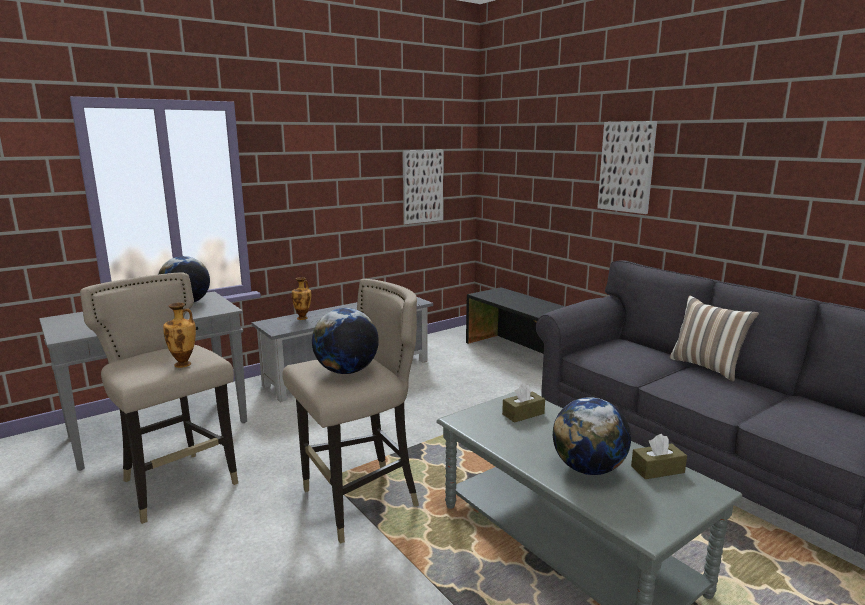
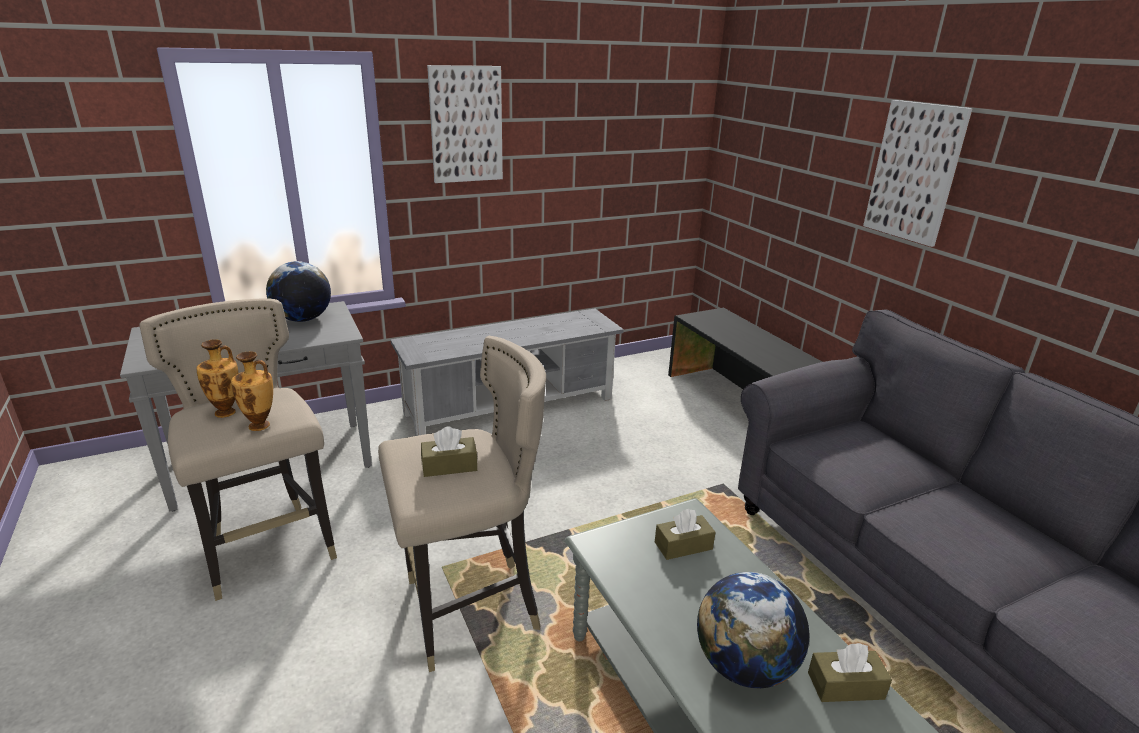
camera: 10 degrees right, 10 degrees up
(303, 318) = (453, 339): vase -> vase (227, 412)
(346, 371) = (449, 466): globe -> brown tissue box
(422, 186) = (630, 167): picture -> picture (466, 125)
(707, 367) = (976, 492): pillow -> none

